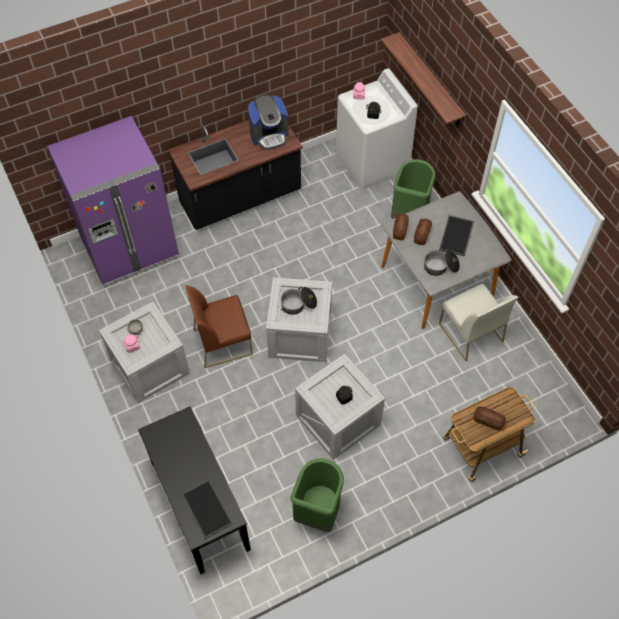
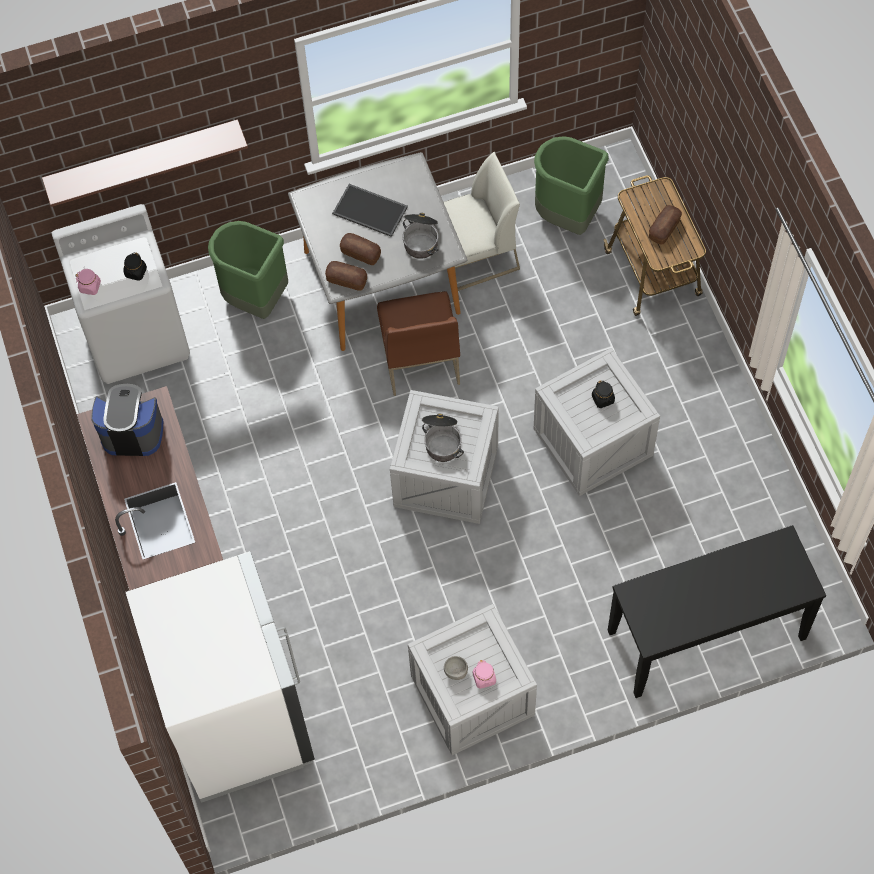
camera: 80 degrees left, 5 degrees up
(130, 248) = (239, 720): purple fridge -> white fridge
(205, 509) = (770, 573): tray -> none
(223, 341) = (442, 585): brown chair -> brown chair (419, 358)
(269, 135) = (132, 432): coffee machine -> coffee machine turned 75 degrees counterclockwise
(317, 511) = (727, 483): green trash can -> green trash can (567, 216)

